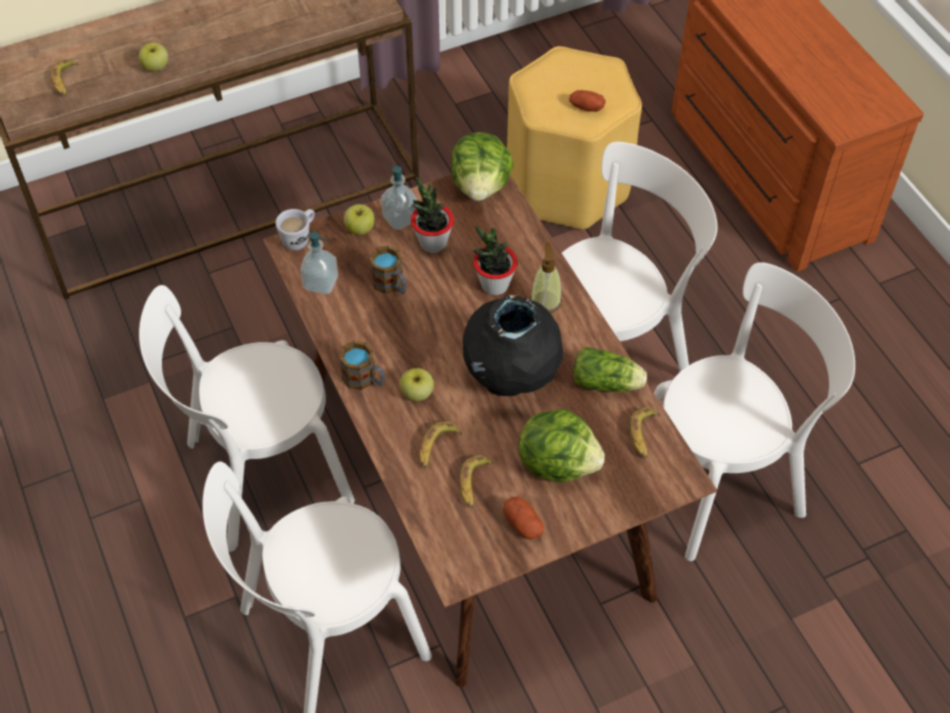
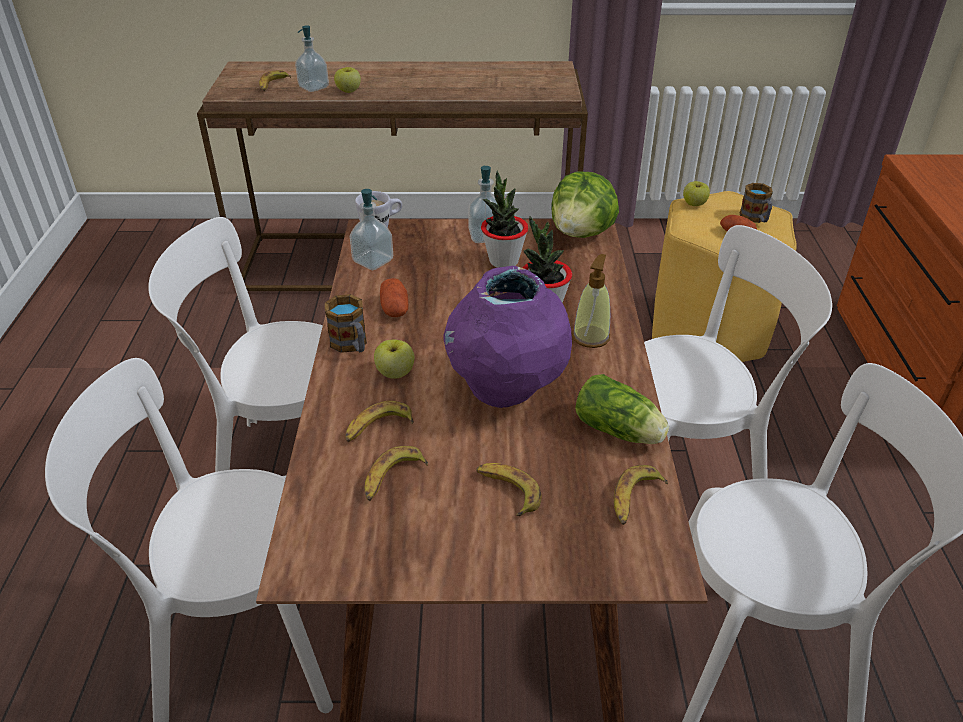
camera: 25 degrees right, 15 degrees down
(113, 72) = (313, 87): none -> soap dispenser
(360, 229) = (441, 234): apple -> apple (694, 204)
(391, 285) = (439, 280): mug -> mug (755, 219)
(510, 379) = (506, 392): black vase -> purple vase
(523, 524) = (420, 543): potato -> potato (395, 308)
(558, 462) = (507, 491): lettuce -> banana

